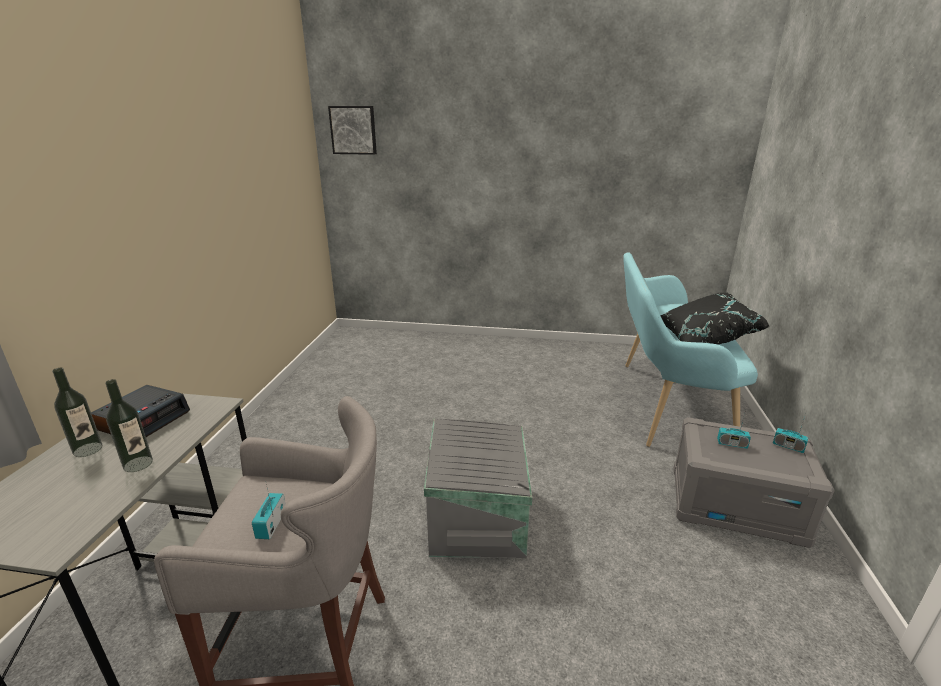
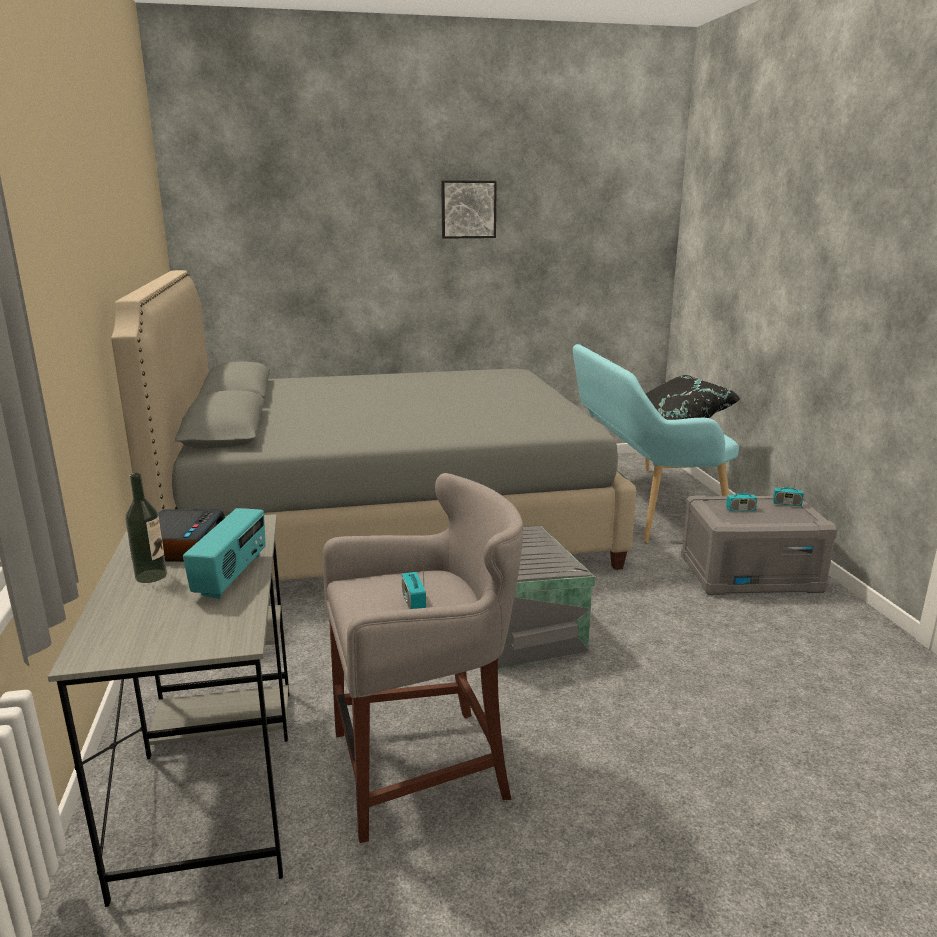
camera: 20 degrees left, 5 degrees down
(138, 464) = (232, 576): bottle -> radio
(353, 130) = (220, 217): picture -> picture (468, 209)
(442, 386) = (388, 524): none -> grey bed

